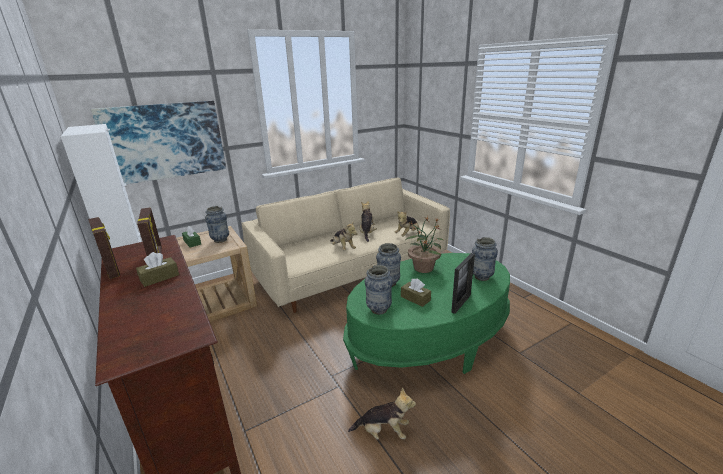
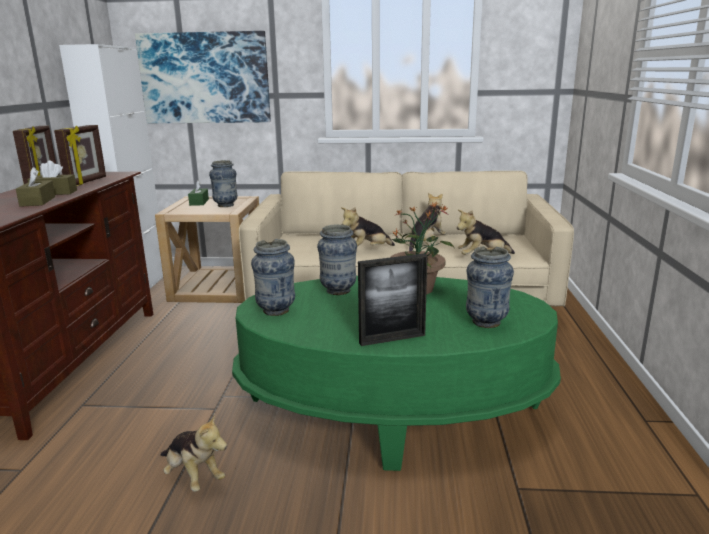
camera: 35 degrees right, 5 degrees down
(343, 248) = (366, 251): plush toy -> plush toy turned 60 degrees clockwise
(415, 298) = (341, 315): brown tissue box -> brown tissue box (38, 201)

